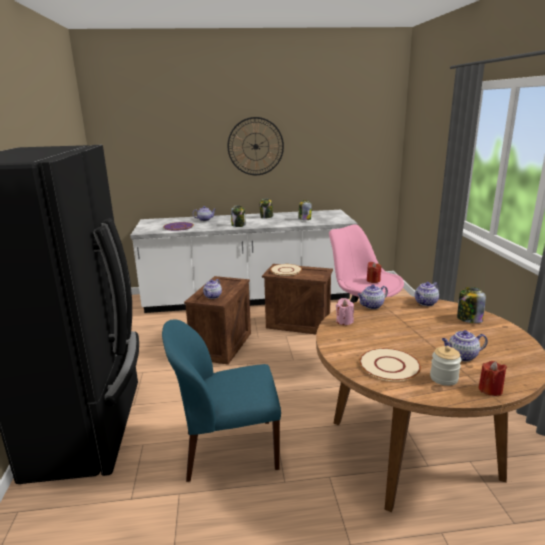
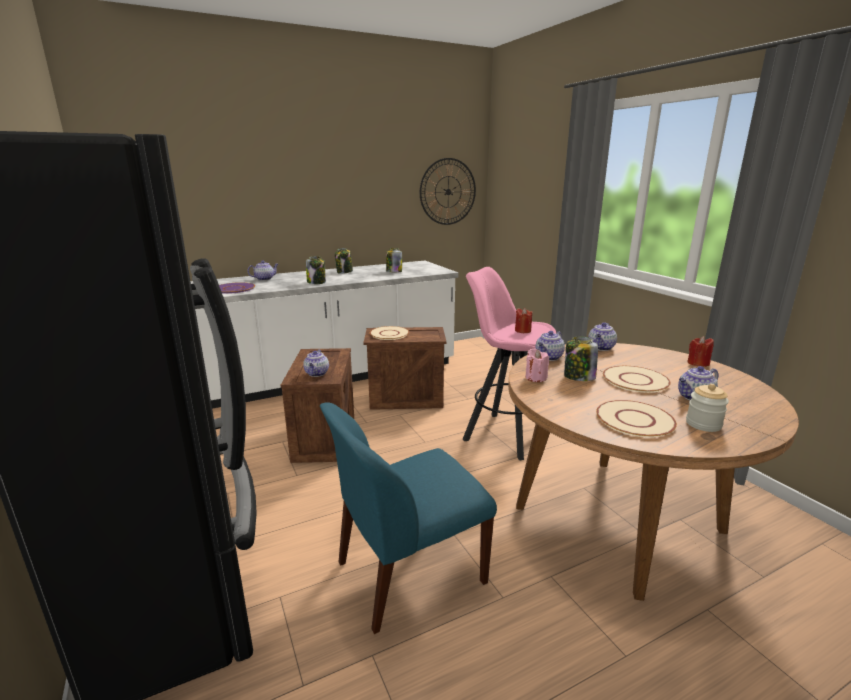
camera: 20 degrees left, 0 degrees up
(255, 146) = (322, 182): wall clock -> wall clock (448, 192)
(425, 334) = (635, 380): none -> beige plate
(469, 319) = (660, 359): jar -> jar (578, 377)
(490, 389) = (759, 428): red candle -> red candle (698, 363)

